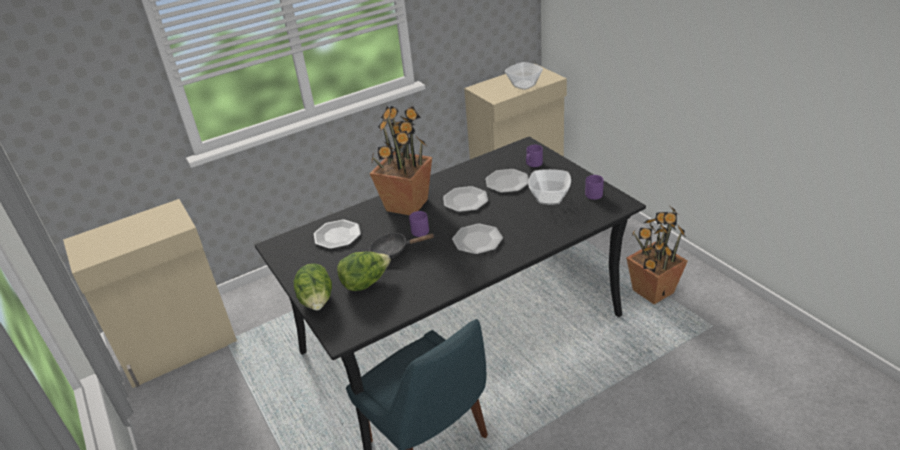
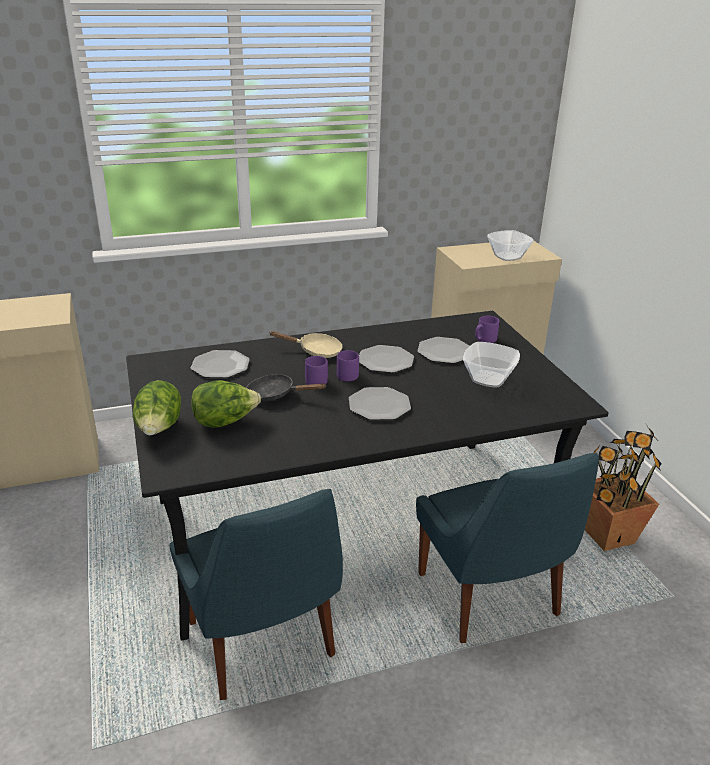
camera: 10 degrees right, 5 degrees down
(407, 204) = (315, 351): potted plant -> beige frying pan
(584, 362) = (490, 598): none -> blue chair
(593, 194) = (545, 385): purple mug -> purple mug (348, 374)

